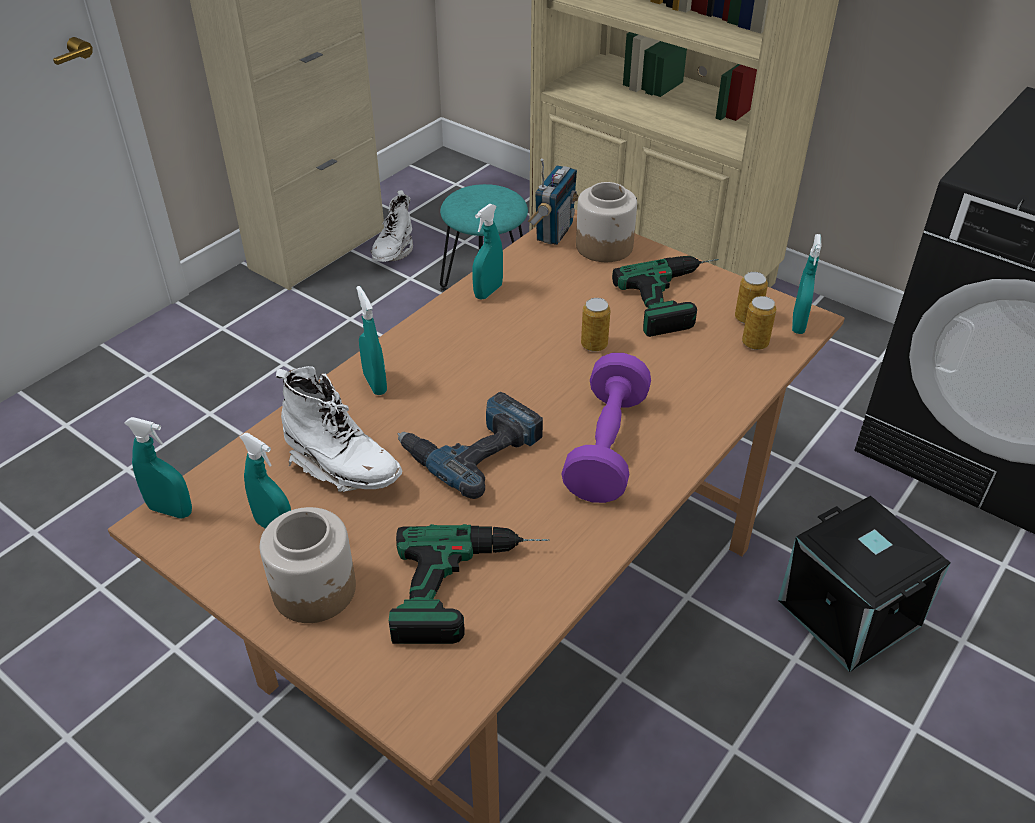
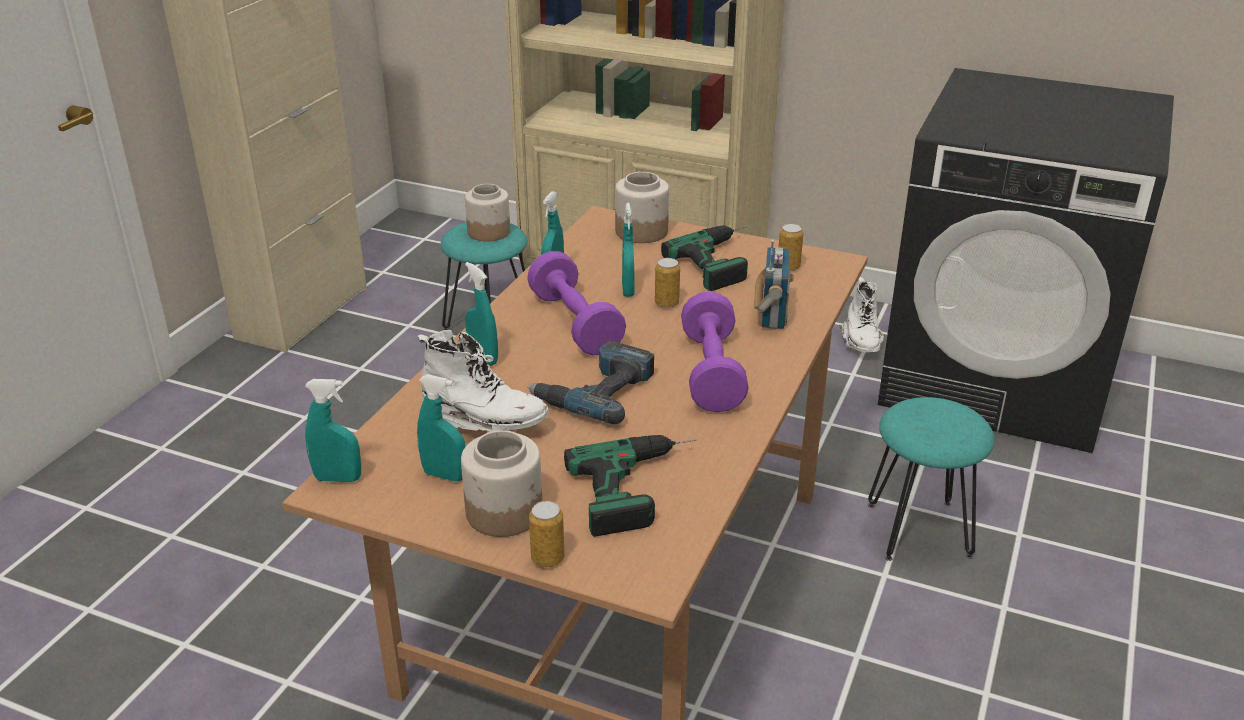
camera: 15 degrees left, 10 degrees down
(393, 252) = (382, 305): white boot -> white boot (861, 342)
(487, 356) = (575, 324): none -> purple dumbbell
(490, 200) = (489, 232): none -> jar
(553, 232) = (591, 226): radio -> radio (771, 317)
(755, 343) = (802, 284): can -> can (547, 558)
(798, 324) = (832, 266): turquoise spray bottle -> turquoise spray bottle (628, 290)
(851, 612) = (920, 530): black storage box -> turquoise stool

